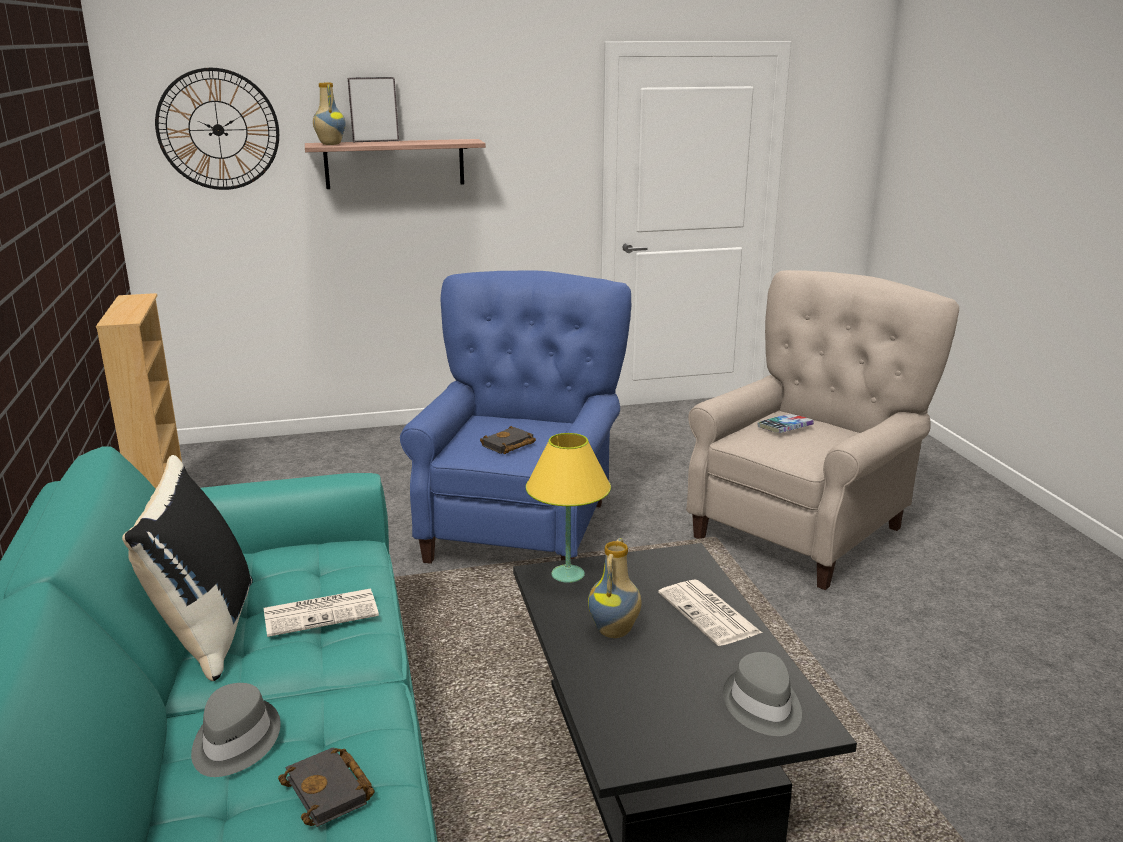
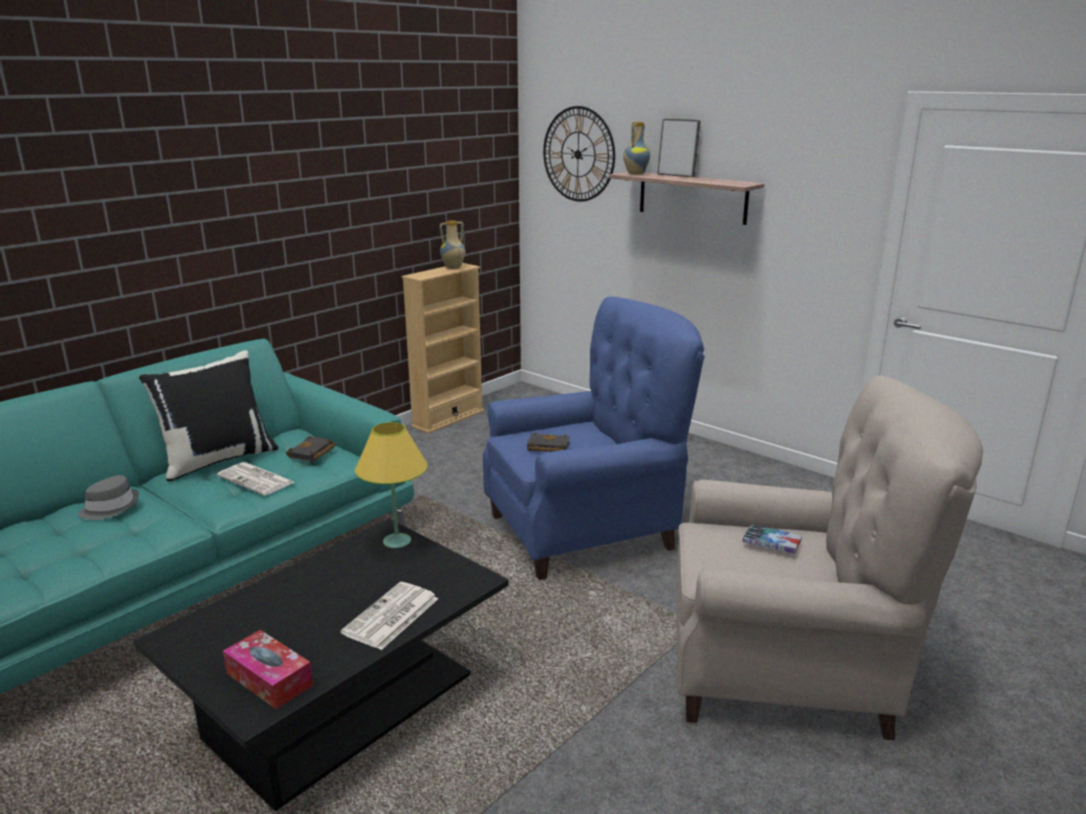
camera: 55 degrees right, 0 degrees up
(331, 792) = (77, 549): black book -> black book (312, 453)
(615, 632) = (330, 585): vase -> vase (453, 268)
(762, 706) = (269, 679): grey hat -> tissue box

